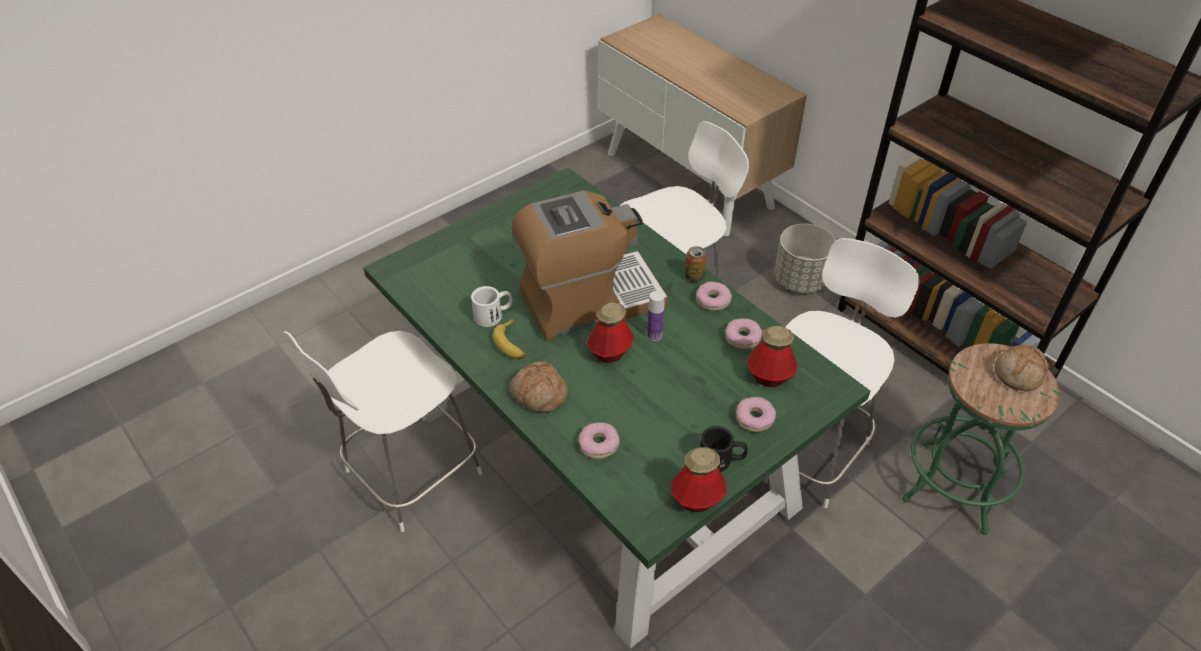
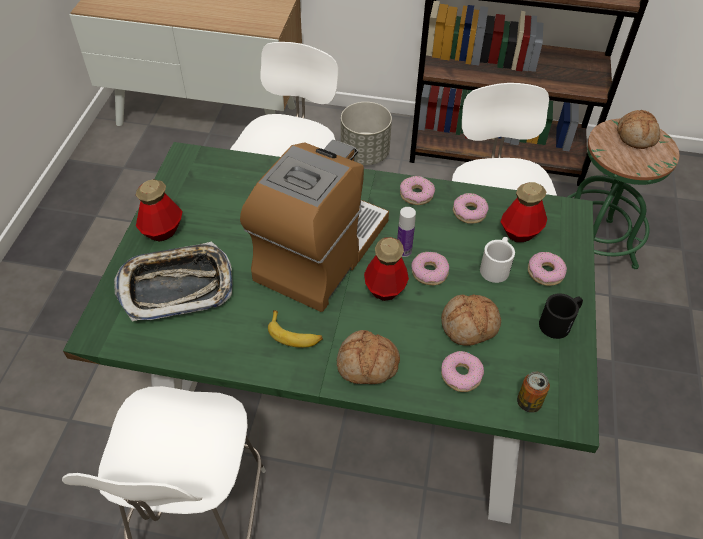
camera: 40 degrees left, 5 degrees up
(468, 267) = (176, 286): none -> tray
(494, 315) = (249, 317): white mug -> white mug (496, 266)
(644, 417) = (470, 326): none -> bread
(657, 362) = (429, 272): none -> donut
(694, 277) = (382, 183): can -> can (528, 402)
(697, 499) = (577, 367): bottle -> bottle (162, 231)

